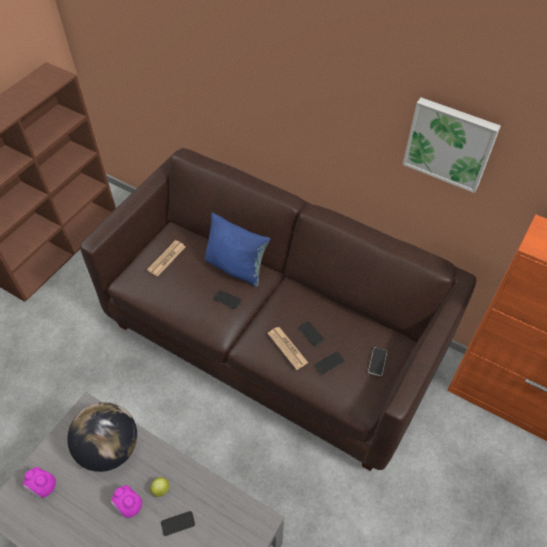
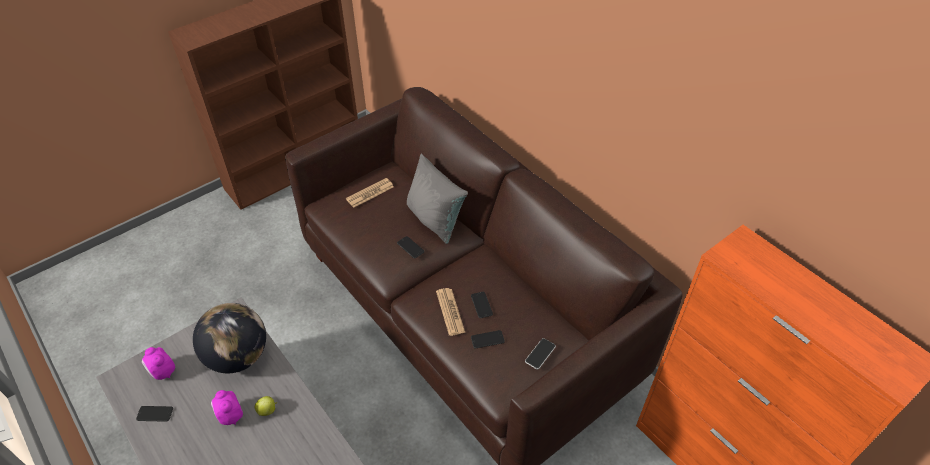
camera: 20 degrees right, 5 degrees down
(178, 523) = (268, 448): phone -> phone (155, 414)
(236, 267) = (435, 219): blue pillow -> grey pillow
(450, 143) = (665, 124): picture -> none

